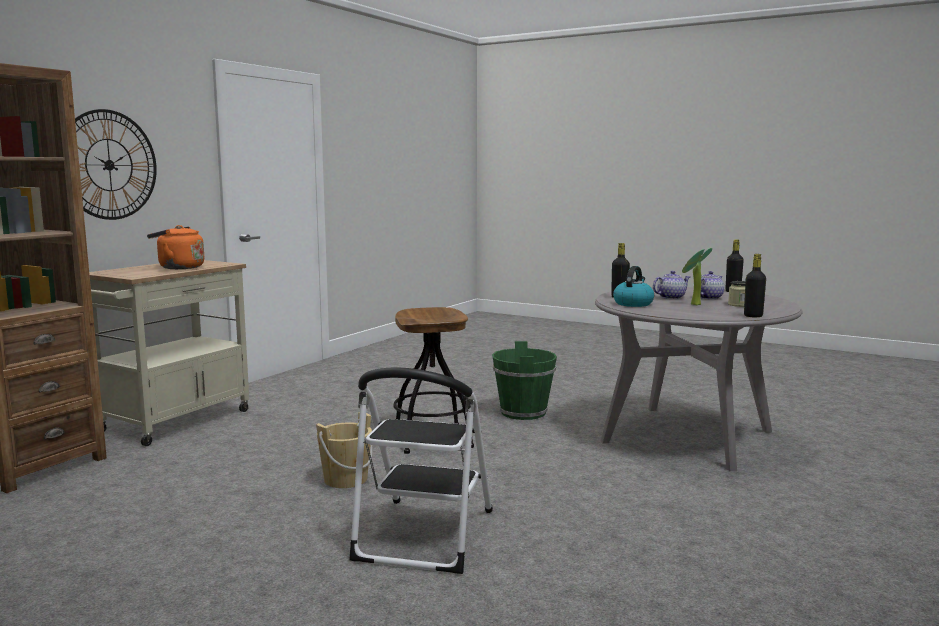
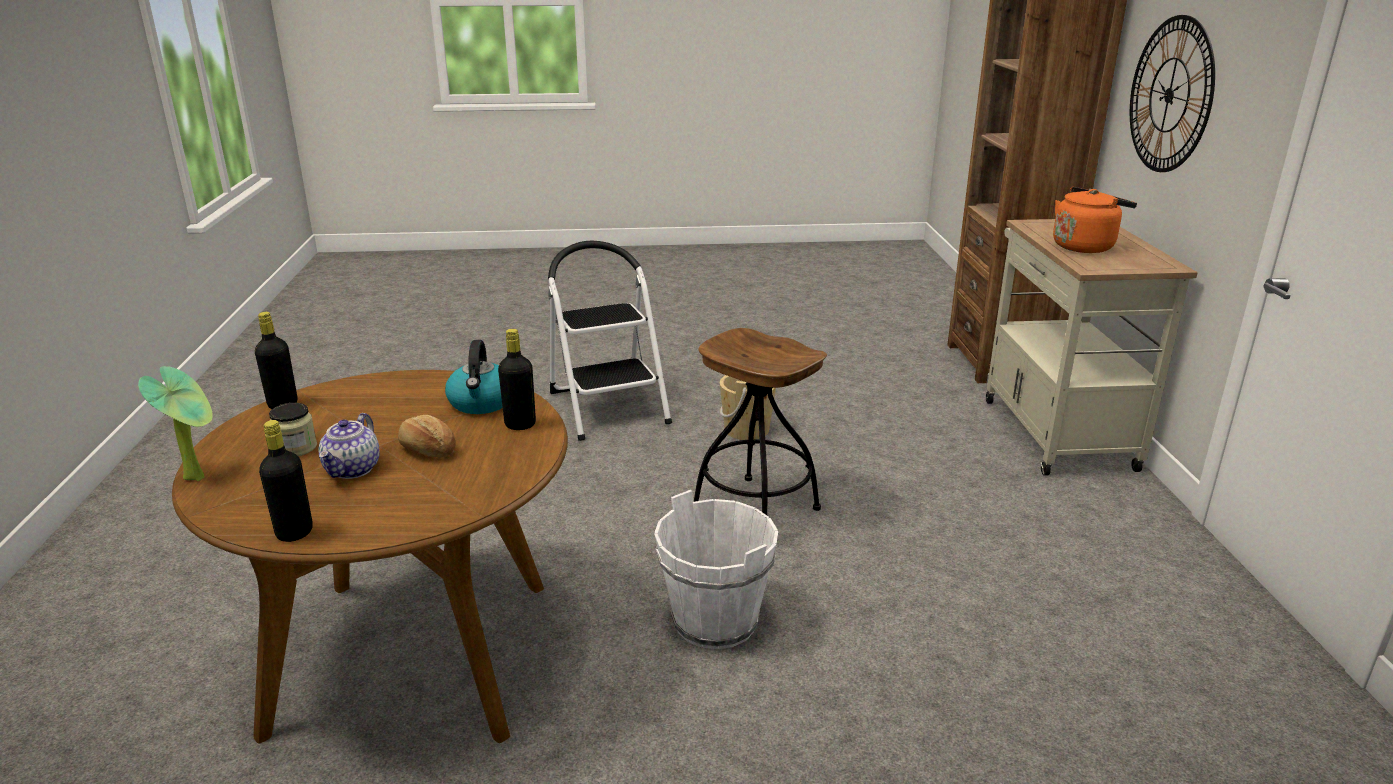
camera: 145 degrees right, 15 degrees up
(523, 412) = (714, 622): green bucket -> white bucket
(671, 297) = (427, 450): teapot -> bread
(687, 436) = (413, 655): grey dining table -> brown dining table
(693, 305) = (380, 425): potted plant -> potted plant (199, 476)

